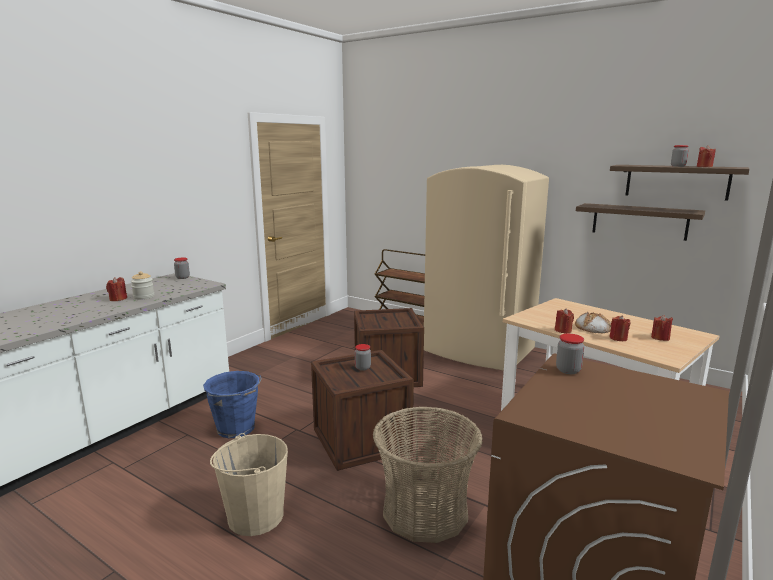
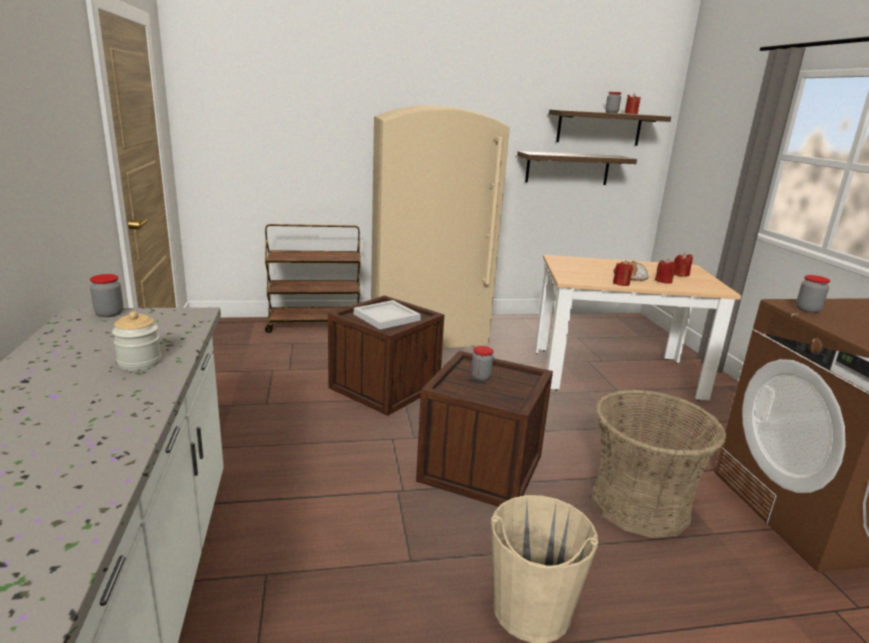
camera: 45 degrees left, 5 degrees up
(118, 299) = (94, 380): red candle -> none
(236, 429) = (324, 529): blue bucket -> none
(385, 321) = (386, 317): none -> white tray

